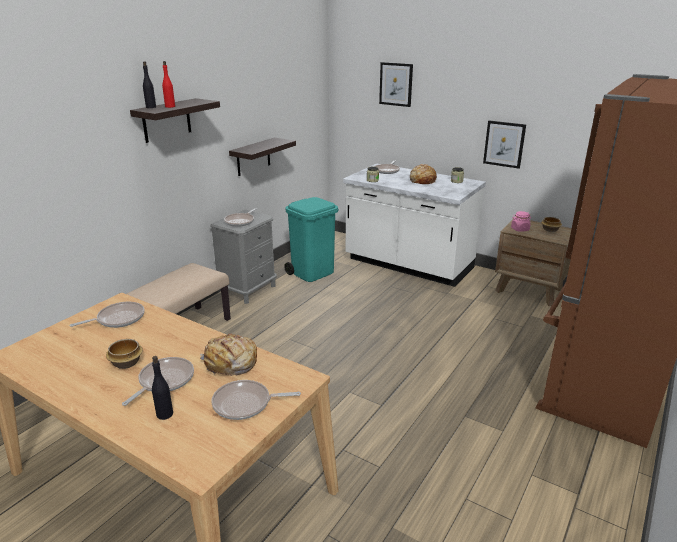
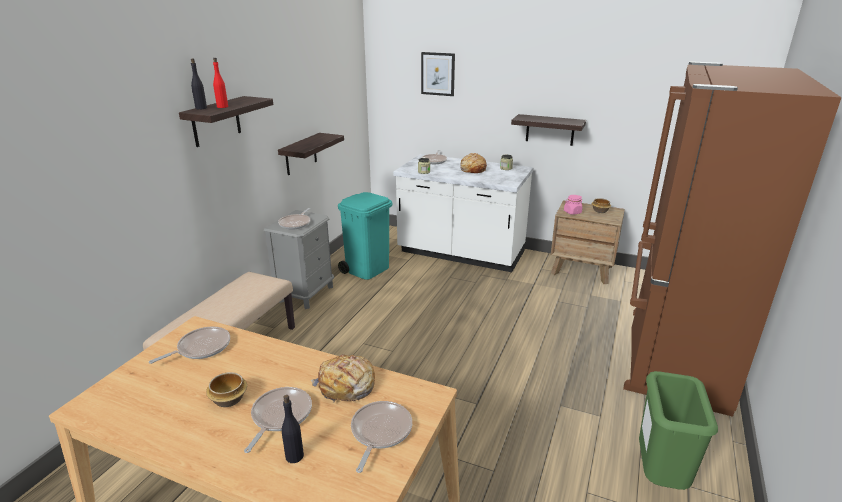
camera: 10 degrees left, 0 degrees up
(245, 404) = (380, 432): frying pan -> frying pan turned 120 degrees clockwise
(504, 144) = (550, 130): picture -> shelf
(545, 493) = (658, 475): none -> green trash can

